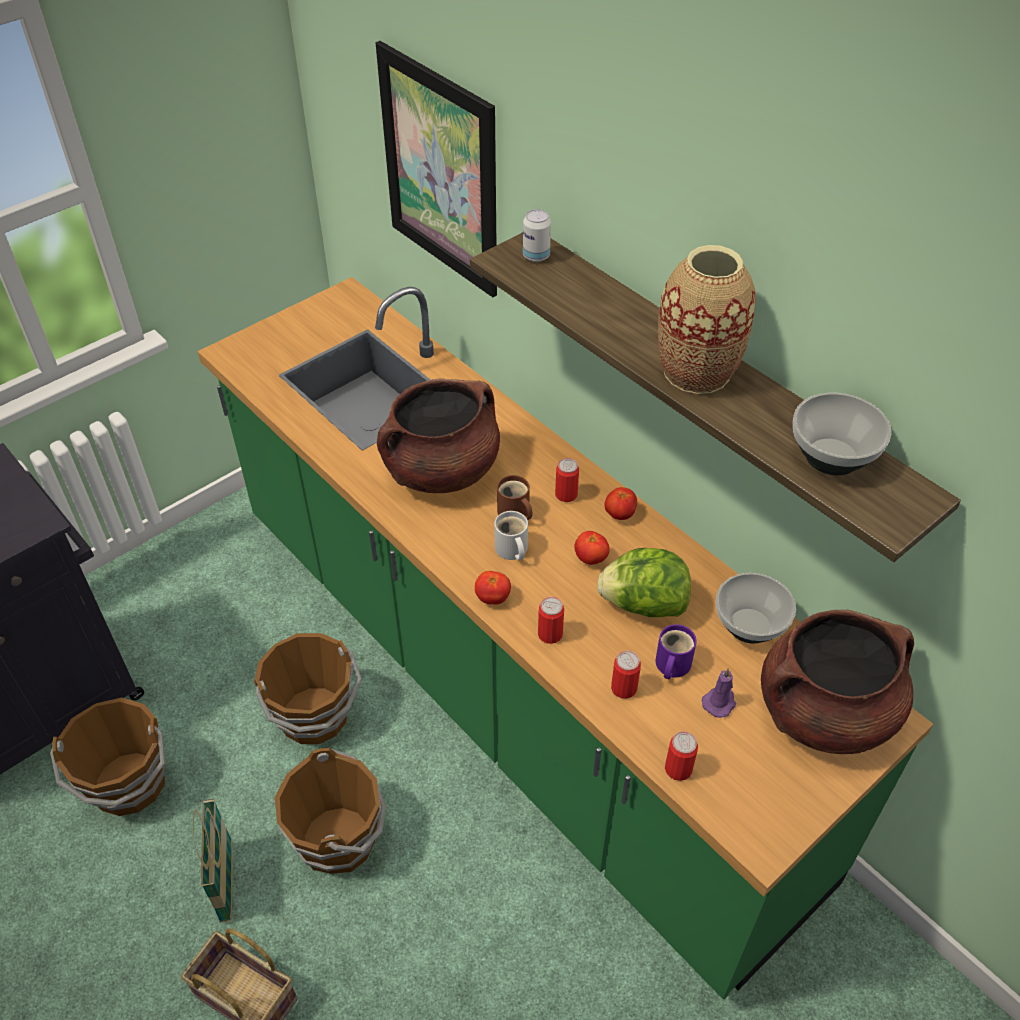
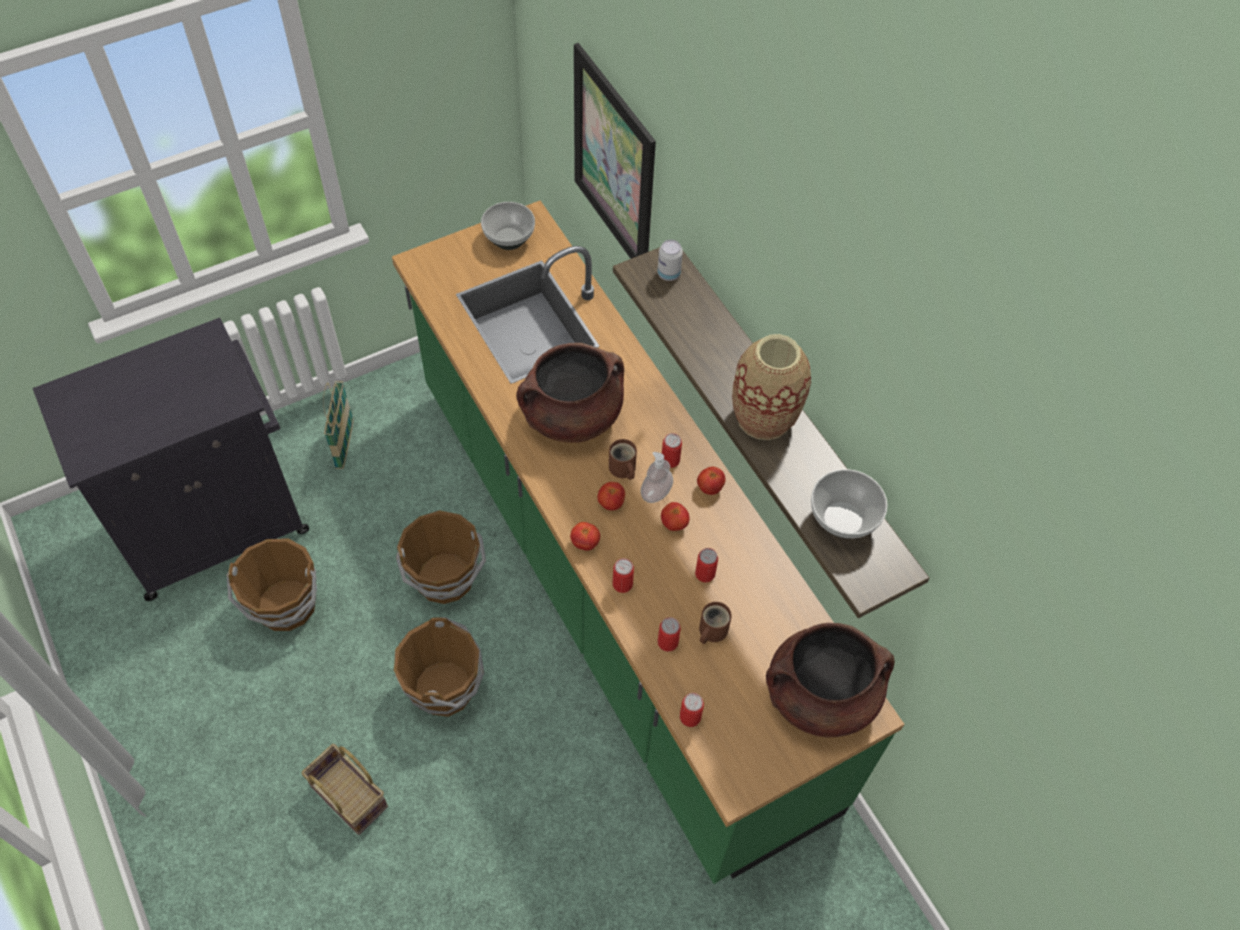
camera: 10 degrees right, 10 degrees up
(227, 882) = (350, 703): basket -> basket (345, 445)
(511, 550) = (611, 503): white mug -> tomato
(560, 530) = (656, 493): none -> soap dispenser
(643, 604) = (705, 574): lettuce -> can
(670, 665) = (711, 631): purple mug -> brown mug
(719, 702) = (740, 670): purple candle -> none
(749, 625) = (785, 609): bowl -> bowl (509, 238)

